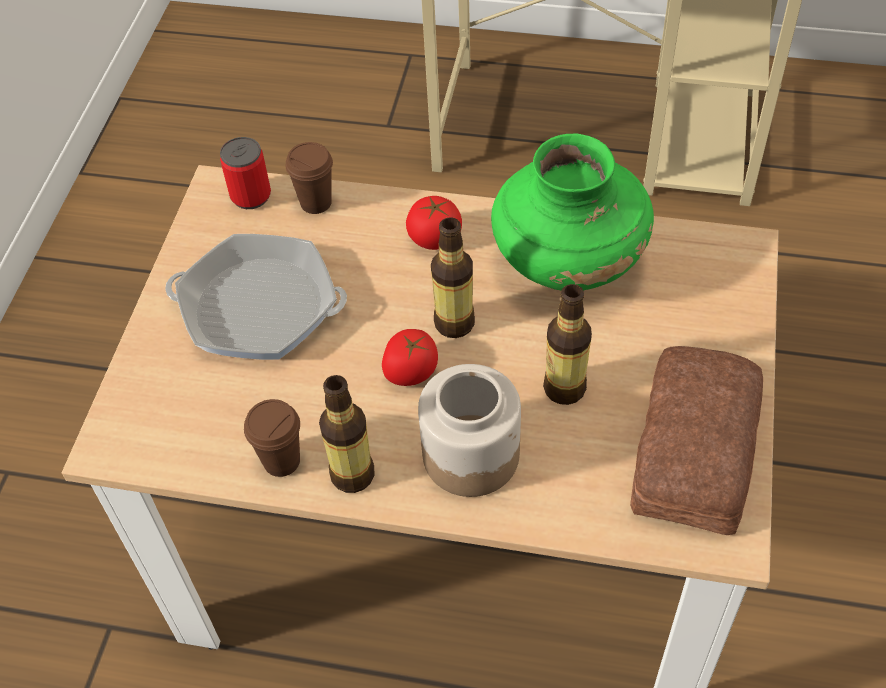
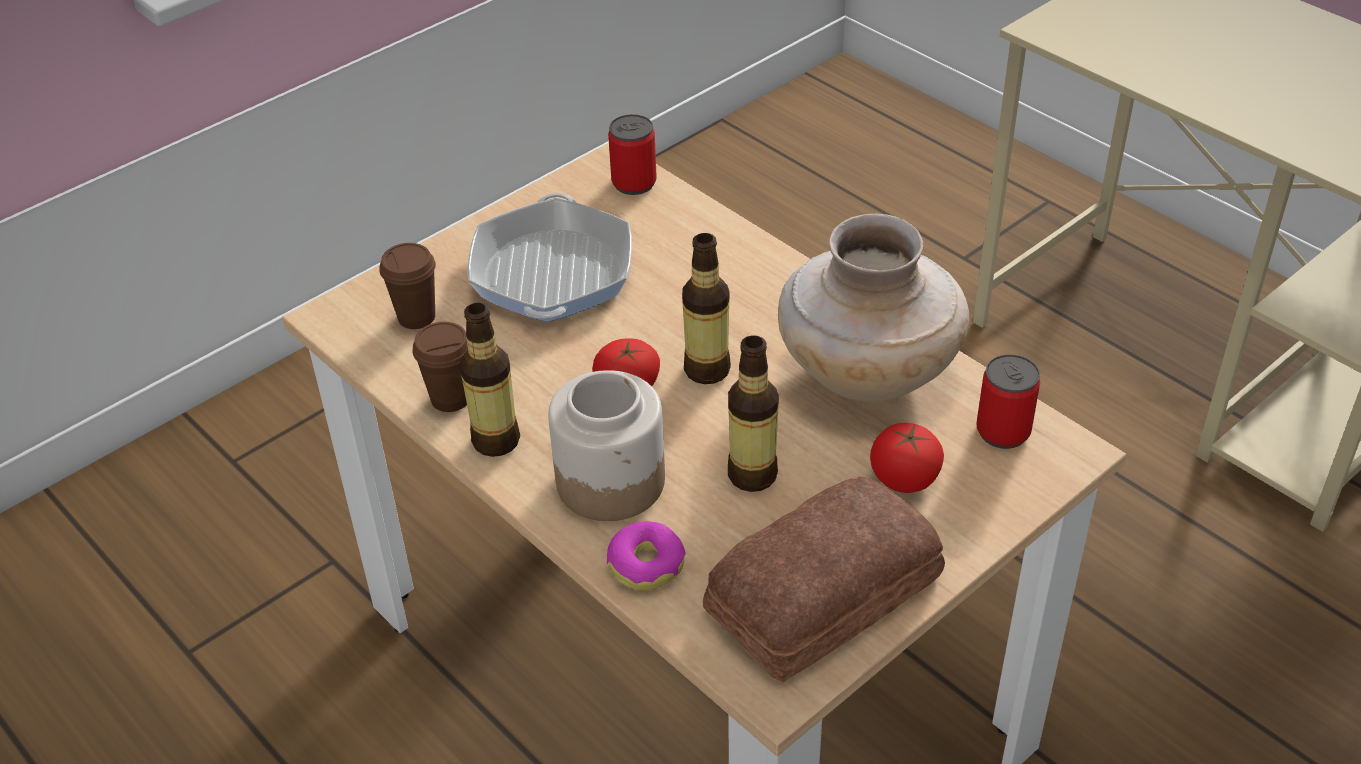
camera: 35 degrees right, 10 degrees down
(259, 307) = (552, 273): frying pan -> frying pan turned 45 degrees clockwise
(316, 203) = (684, 214): brown cup -> brown cup (416, 317)
(434, 238) = (762, 292): tomato -> tomato (904, 478)
(558, 504) = (646, 564): none -> donut
(567, 262) = (867, 373): green vase -> beige vase
(693, 257) = (1003, 431): none -> can

